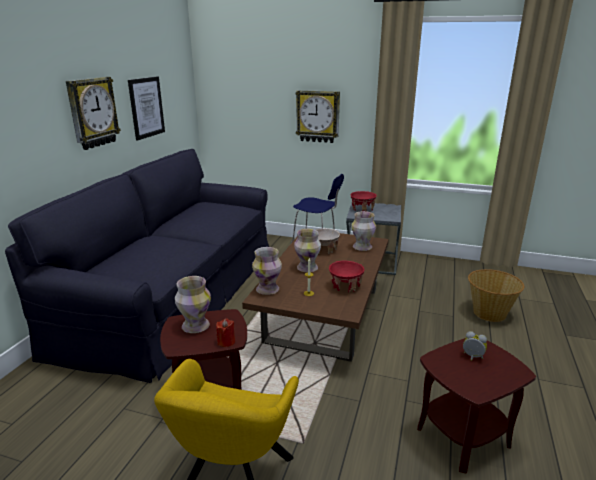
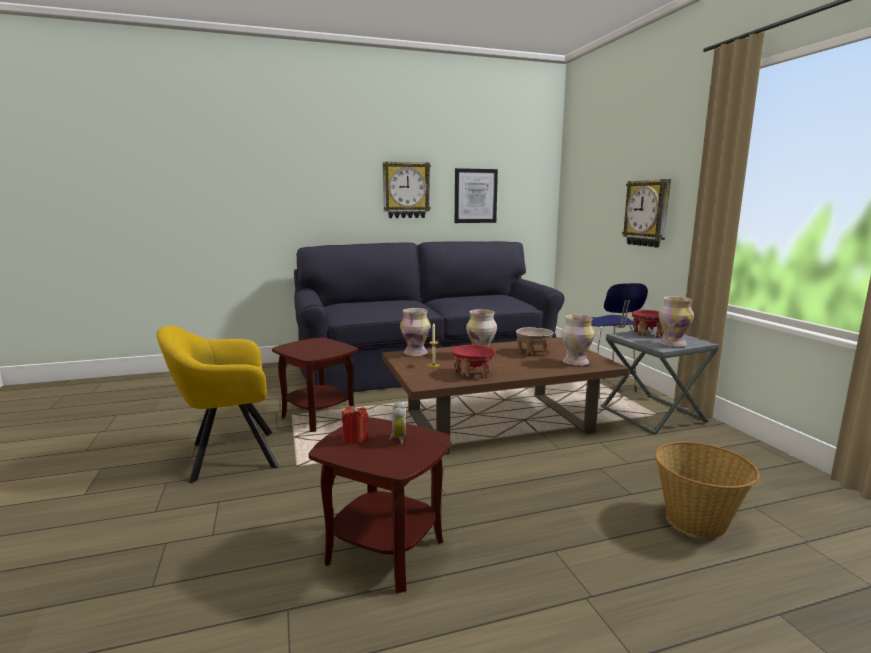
camera: 55 degrees right, 10 degrees down
(195, 326) = (317, 344): vase -> vase (672, 344)
(226, 342) = (307, 355): red candle -> red candle (355, 438)

